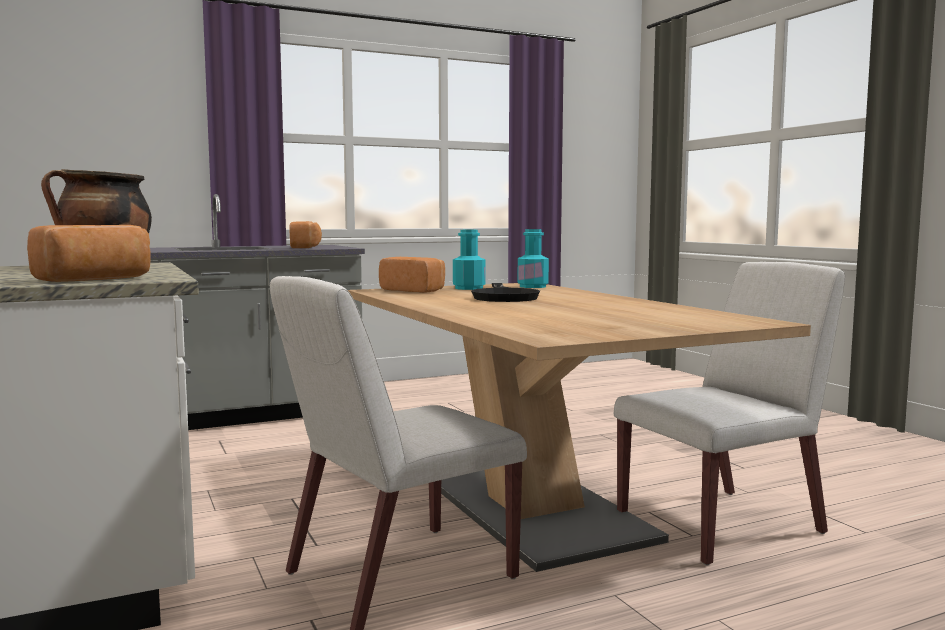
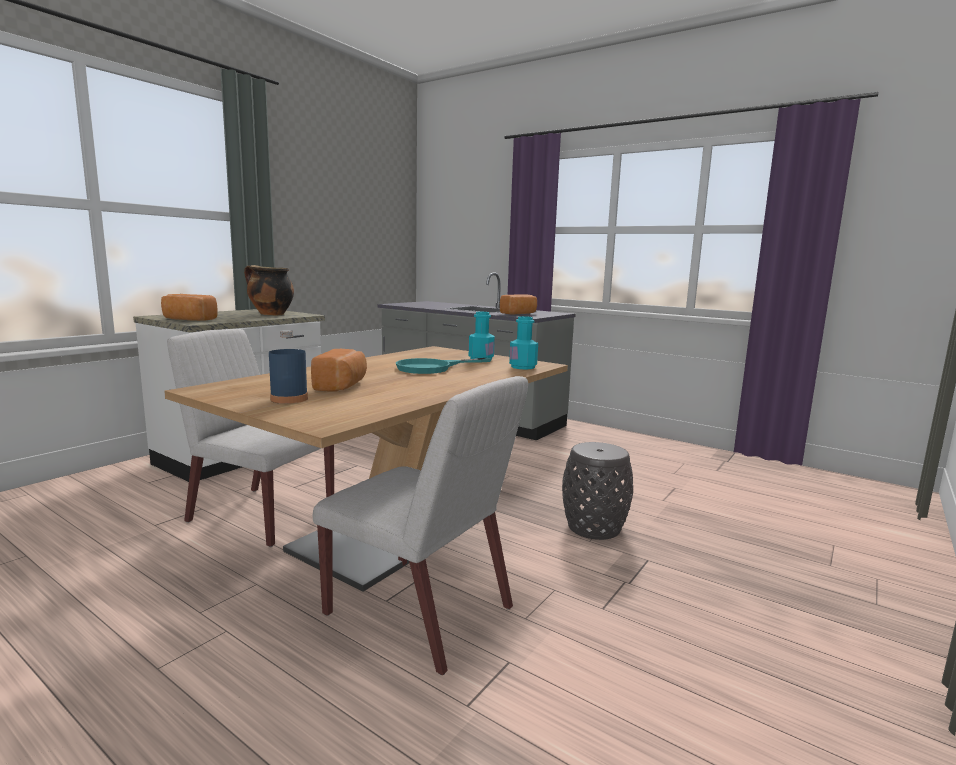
camera: 60 degrees right, 5 degrees up
(414, 290) = (447, 353): bread -> bread (342, 386)
(504, 297) = (432, 368): black frying pan -> turquoise frying pan
(604, 439) = (594, 527): none -> grey stool
(638, 323) = (289, 399): none -> blue bottle

